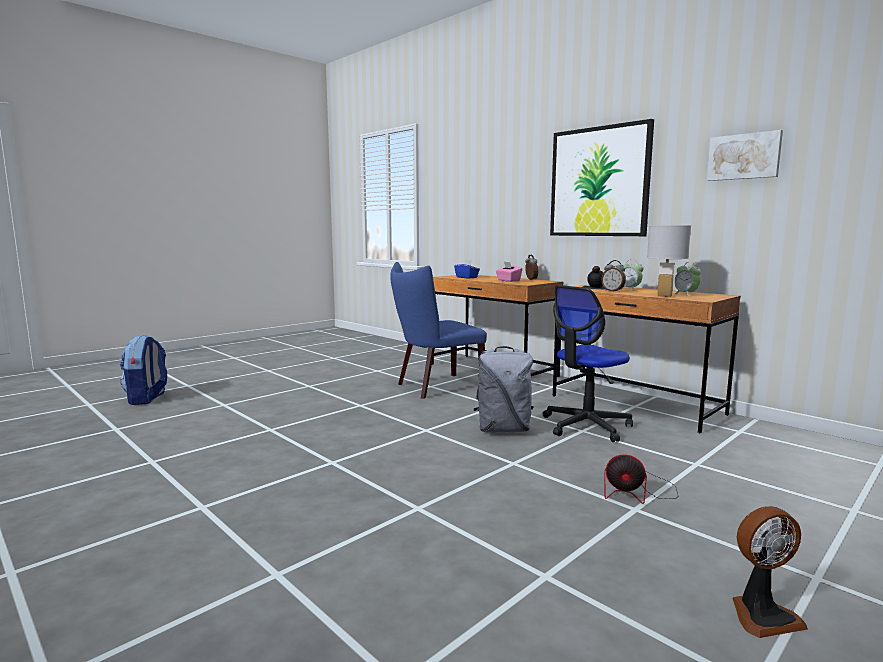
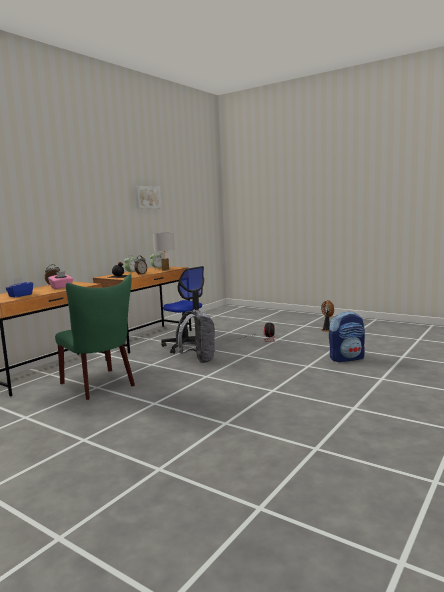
camera: 100 degrees left, 0 degrees up
(147, 398) = (134, 546): backpack -> backpack (347, 358)
(435, 387) = (100, 385): blue chair -> green chair
(599, 182) = (82, 206): picture -> none

